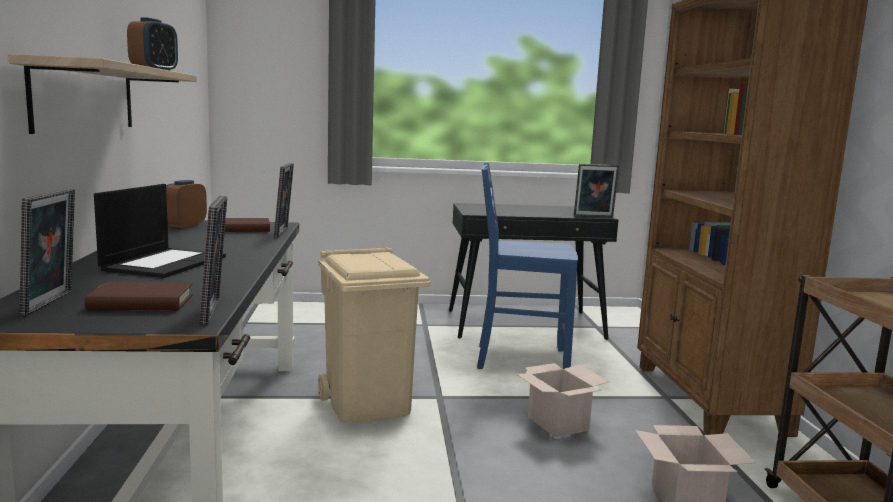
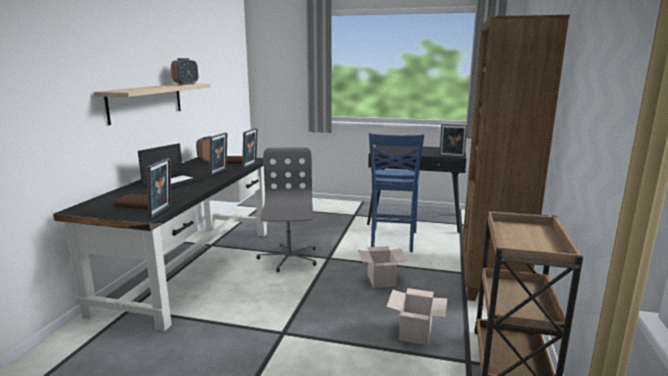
camera: 20 degrees right, 5 degrees up
(52, 303) = (105, 203): picture frame -> picture frame (219, 172)
(368, 404) = (288, 258): beige trash can -> grey office chair
(519, 359) = (392, 241): blue chair -> blue chair turned 105 degrees counterclockwise

